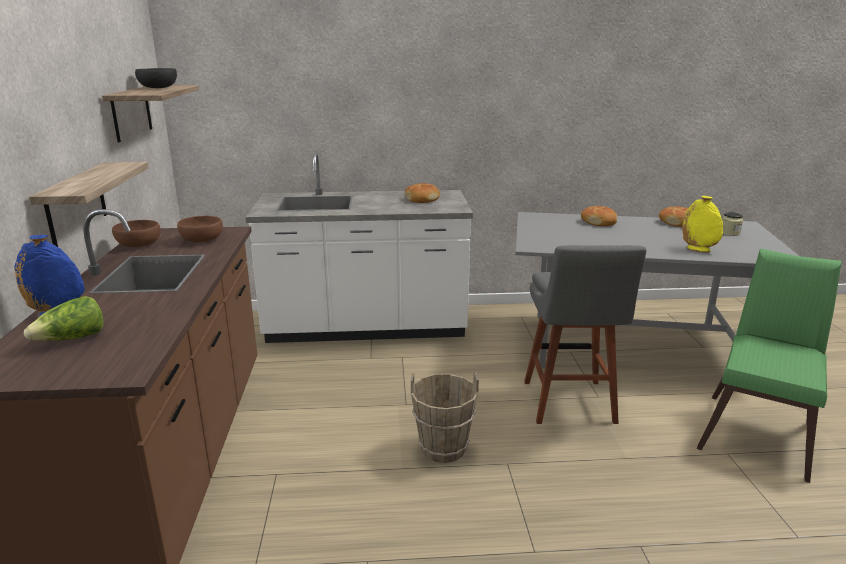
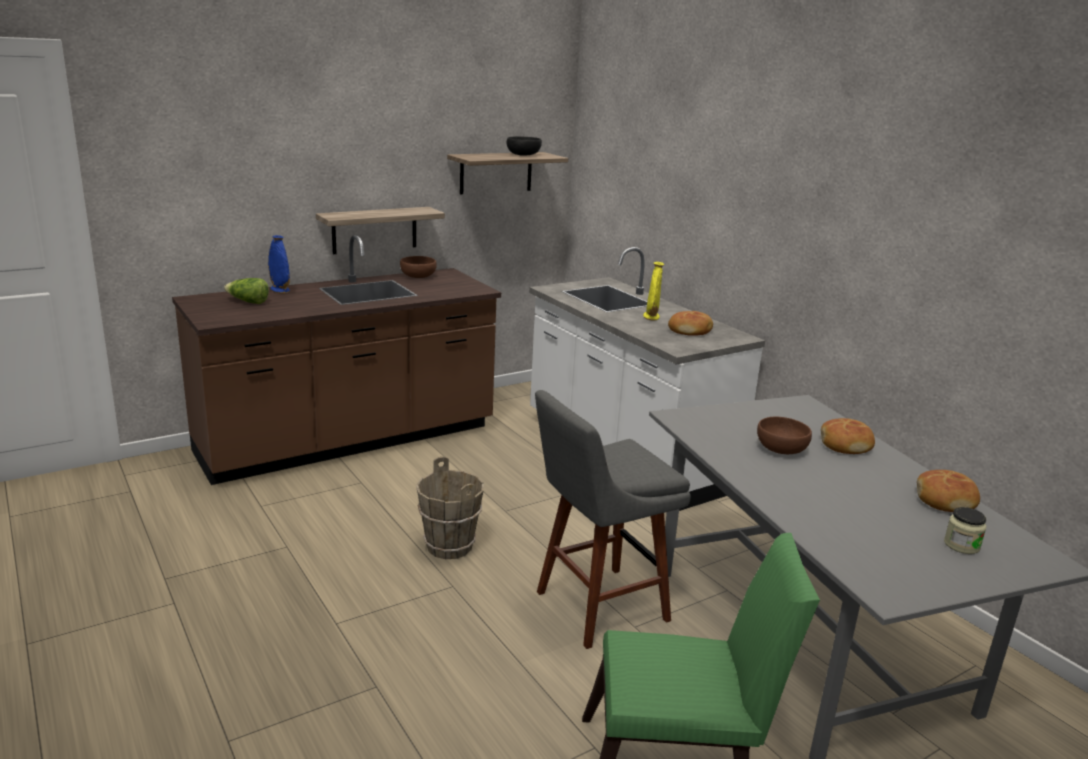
camera: 60 degrees right, 0 degrees up
(201, 240) = (448, 287): brown bowl -> brown bowl (780, 449)
(698, 249) = (823, 519): yellow vase -> yellow vase (651, 317)

